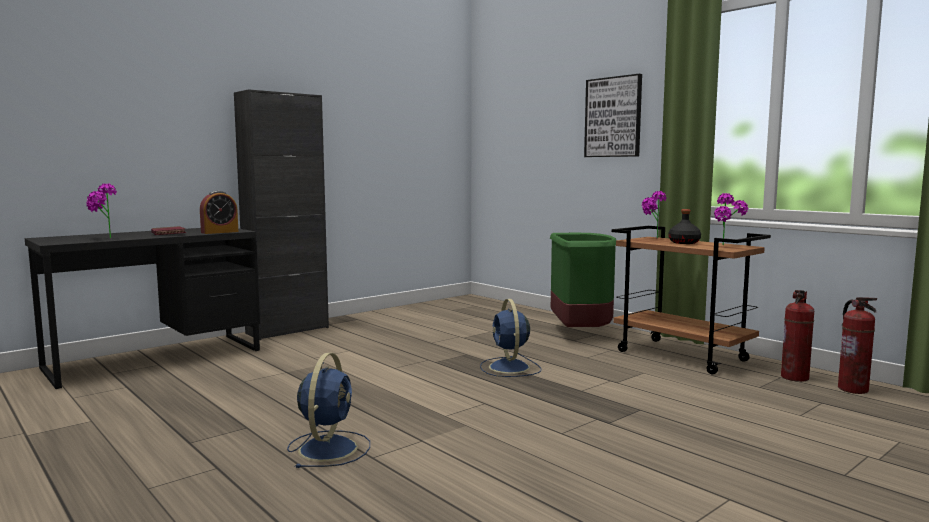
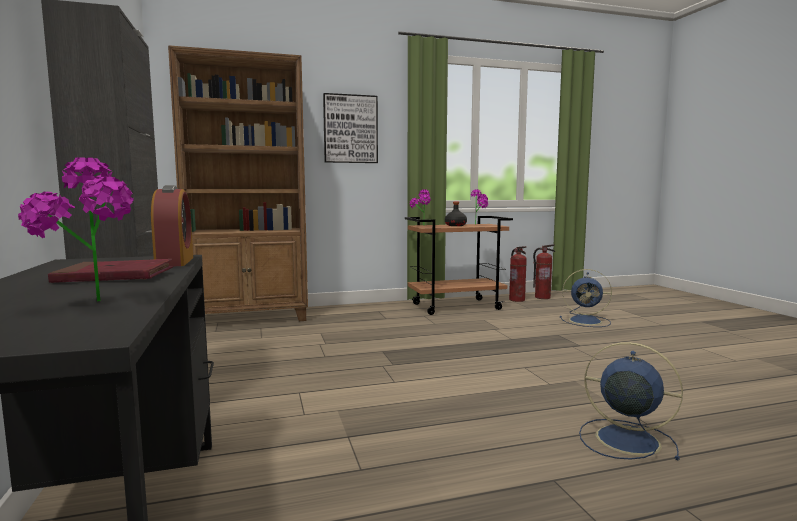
camera: 65 degrees left, 0 degrees up
(499, 309) = (250, 318): none -> brown bookcase
(509, 368) = (439, 346): blue fan -> blue fan (586, 321)
(580, 333) = (369, 313): green trash can -> none

